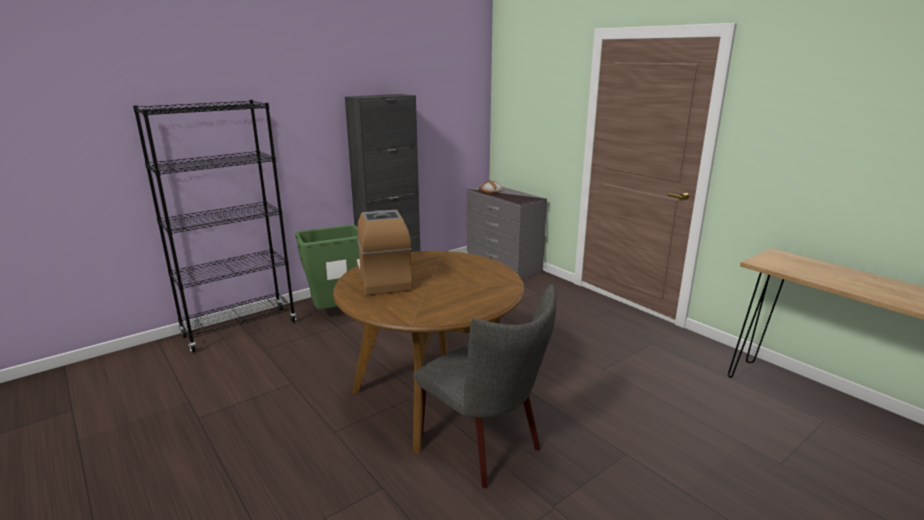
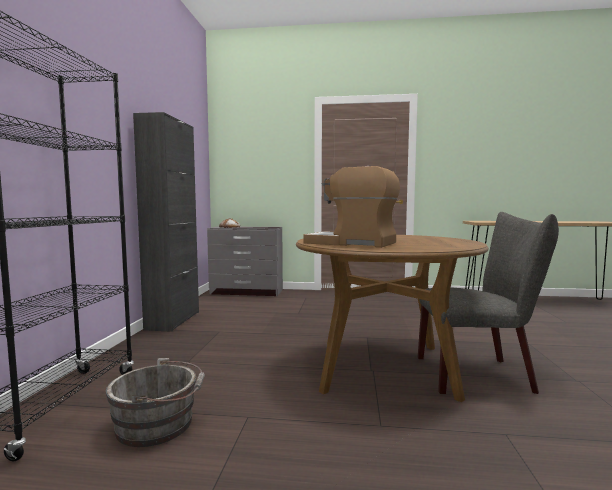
camera: 45 degrees left, 15 degrees down
(255, 364) = (159, 424): none -> grey bucket
(337, 313) = (167, 352): green trash can -> none

